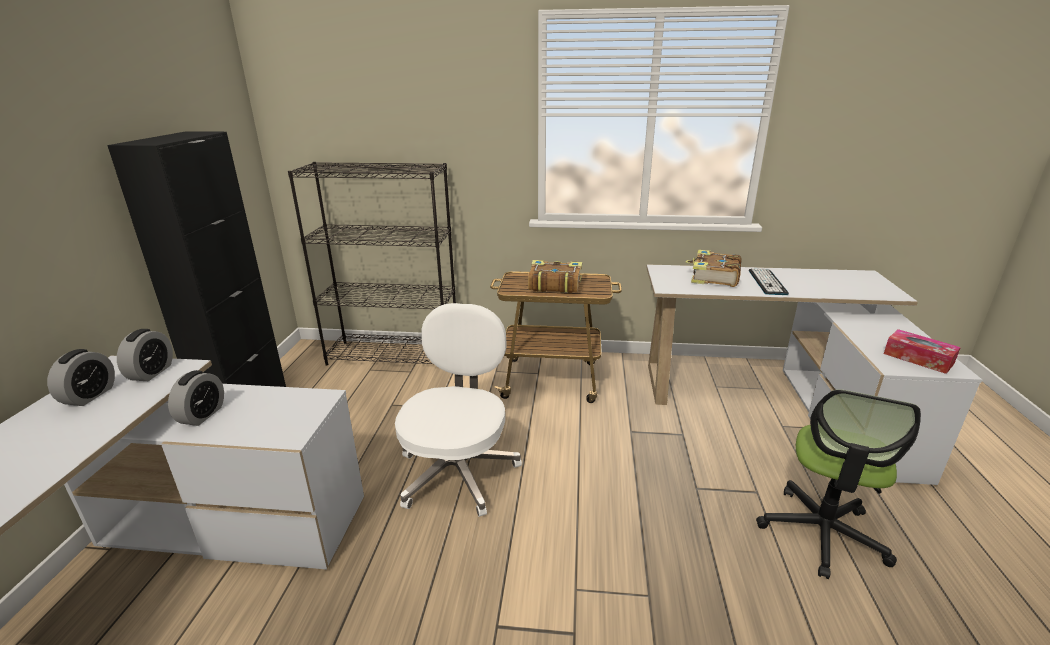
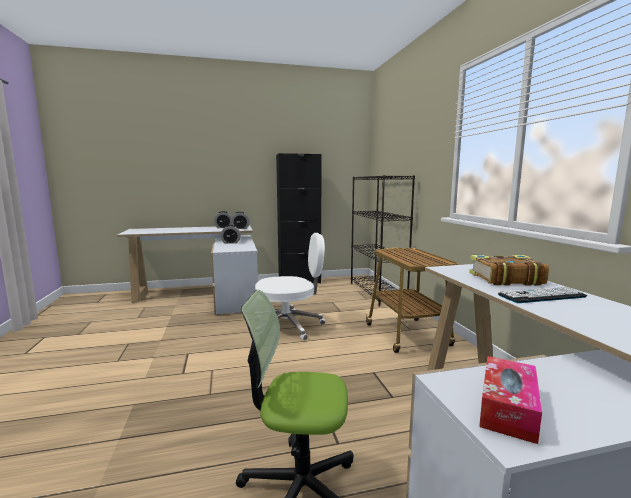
camera: 70 degrees right, 15 degrees down
(554, 285) = (409, 255): book -> none

